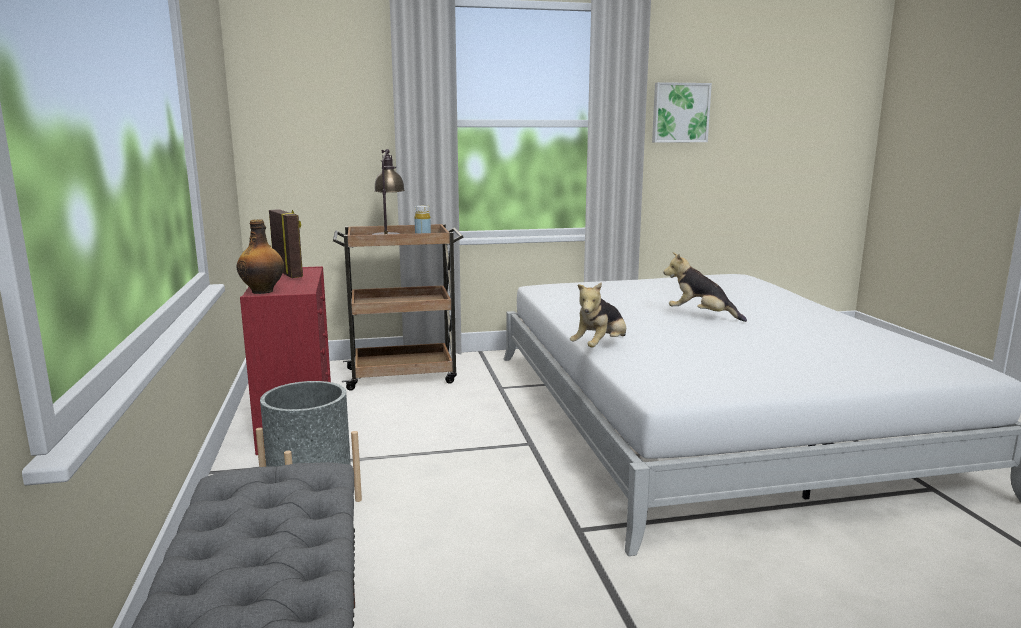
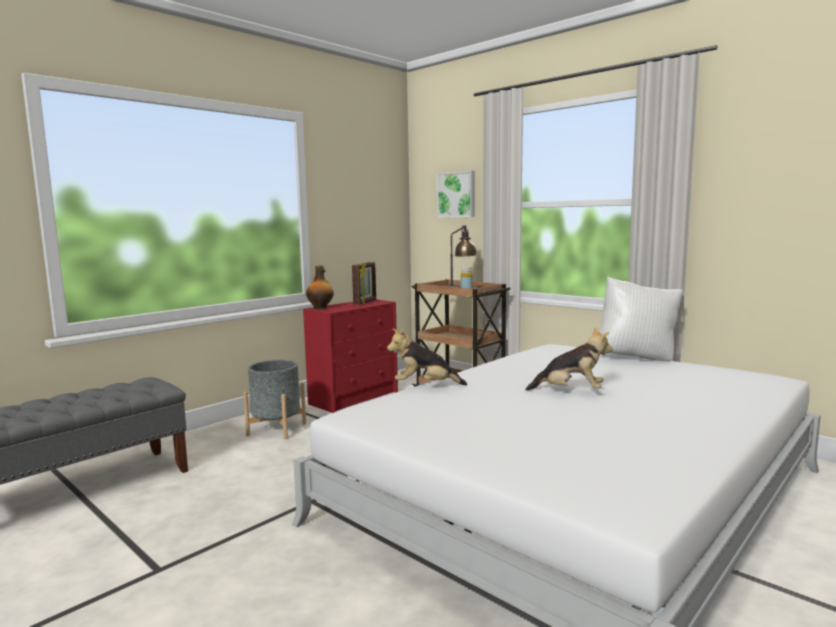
camera: 55 degrees right, 5 degrees down
(627, 281) = (637, 358): none -> white pillow
(680, 113) = (752, 186): picture -> picture (457, 194)
(701, 316) = (570, 391): plush toy -> plush toy turned 105 degrees clockwise

